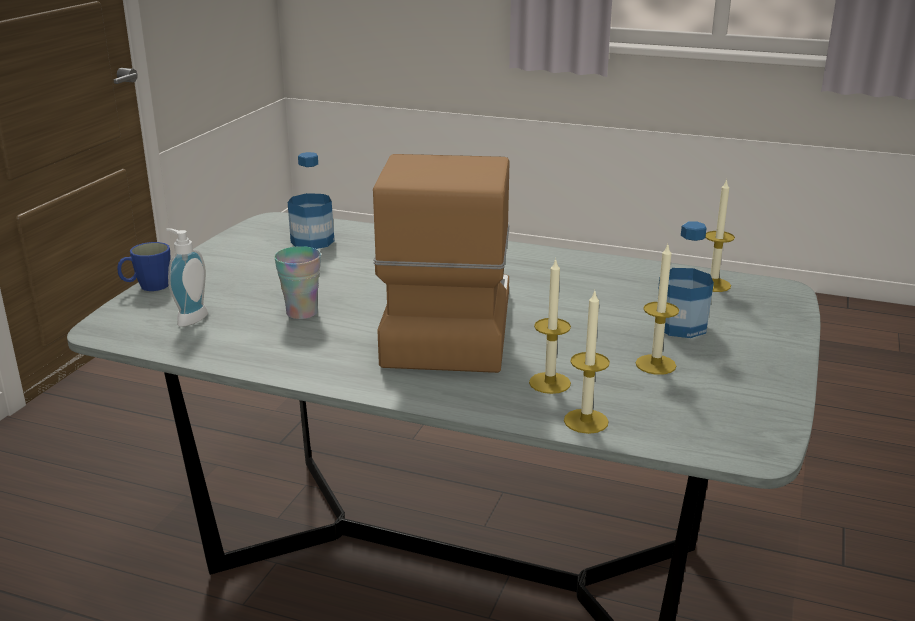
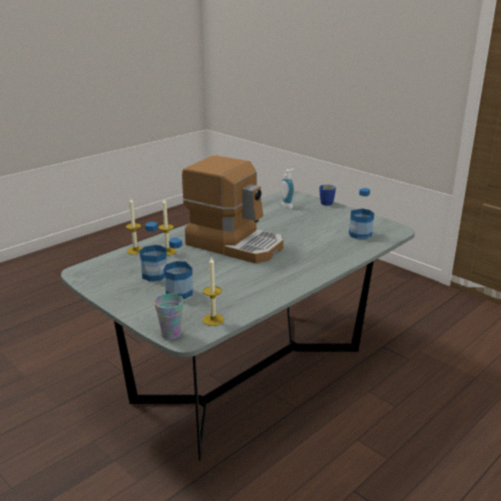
camera: 115 degrees right, 0 degrees up
(302, 313) = (275, 222): cup -> cup (171, 334)
(655, 364) = (154, 275): candle -> bottle

